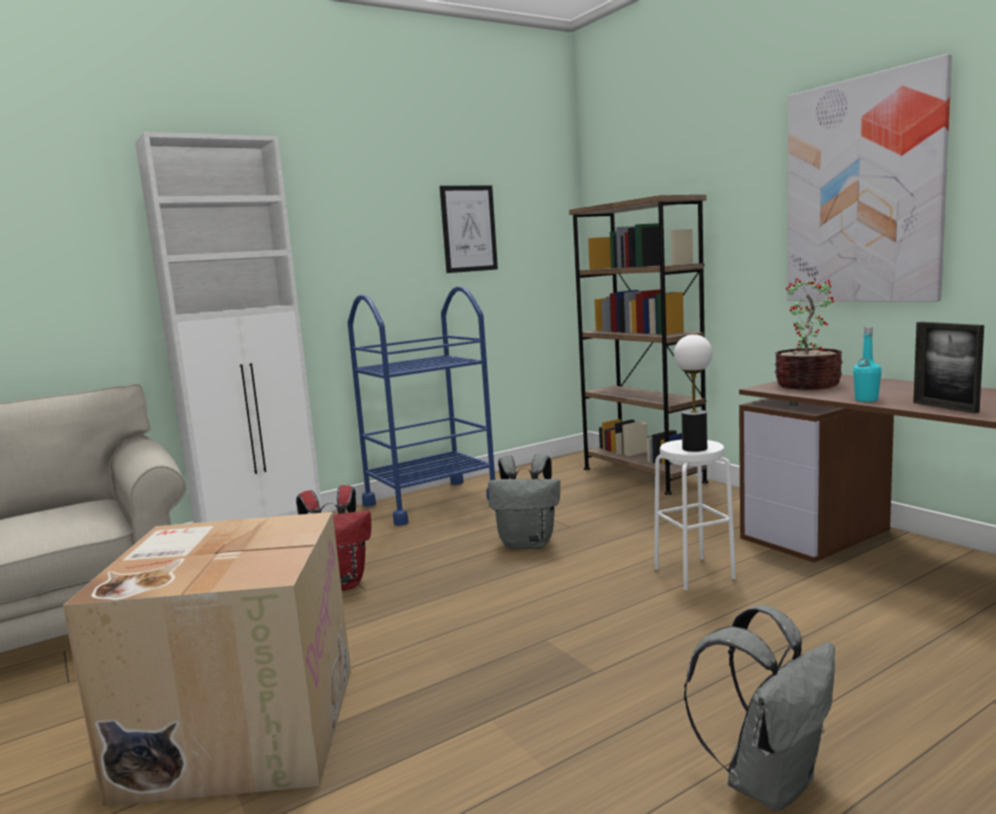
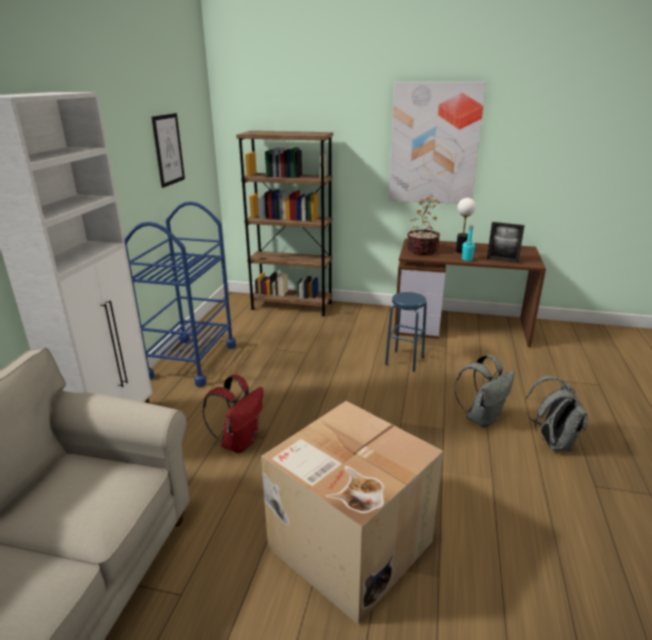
camera: 45 degrees left, 15 degrees up
(528, 543) = (303, 371): grey backpack -> grey backpack (482, 418)
(694, 448) = (414, 299): table lamp -> table lamp (461, 251)
(694, 573) = (404, 361): white stool -> blue stool

